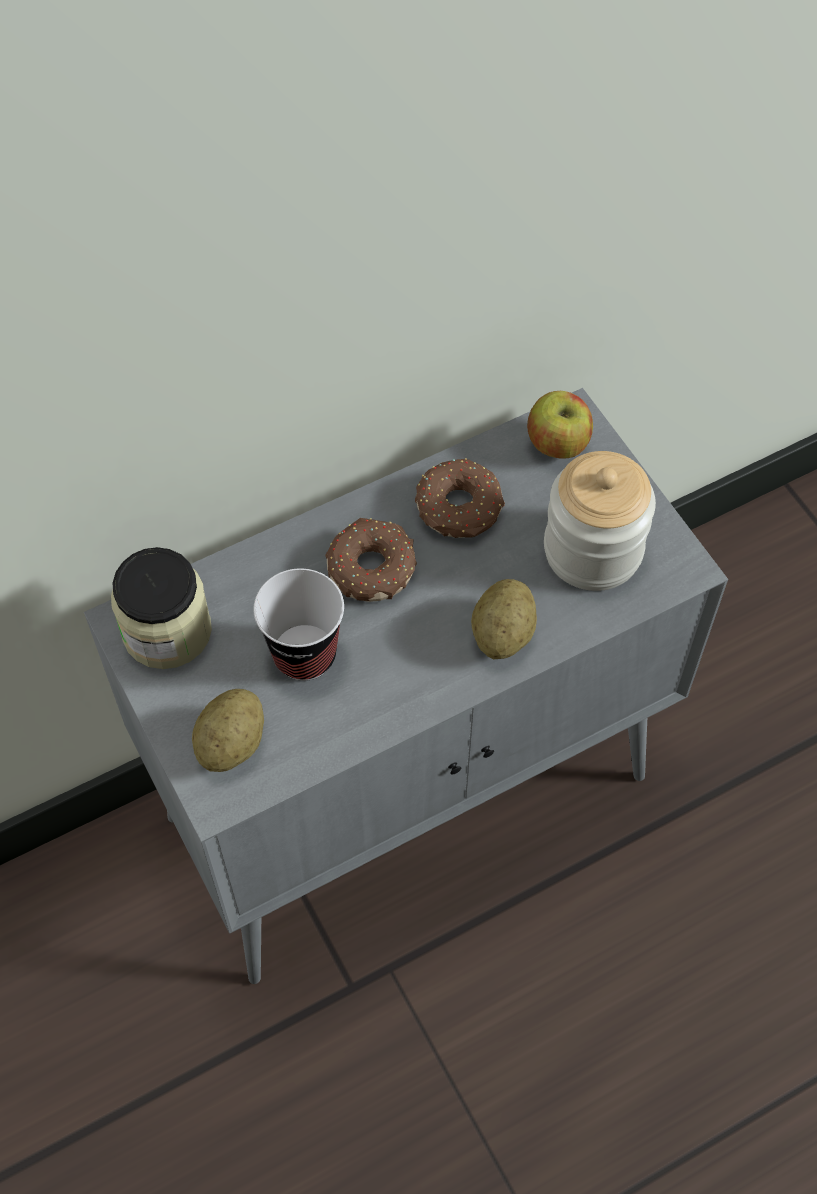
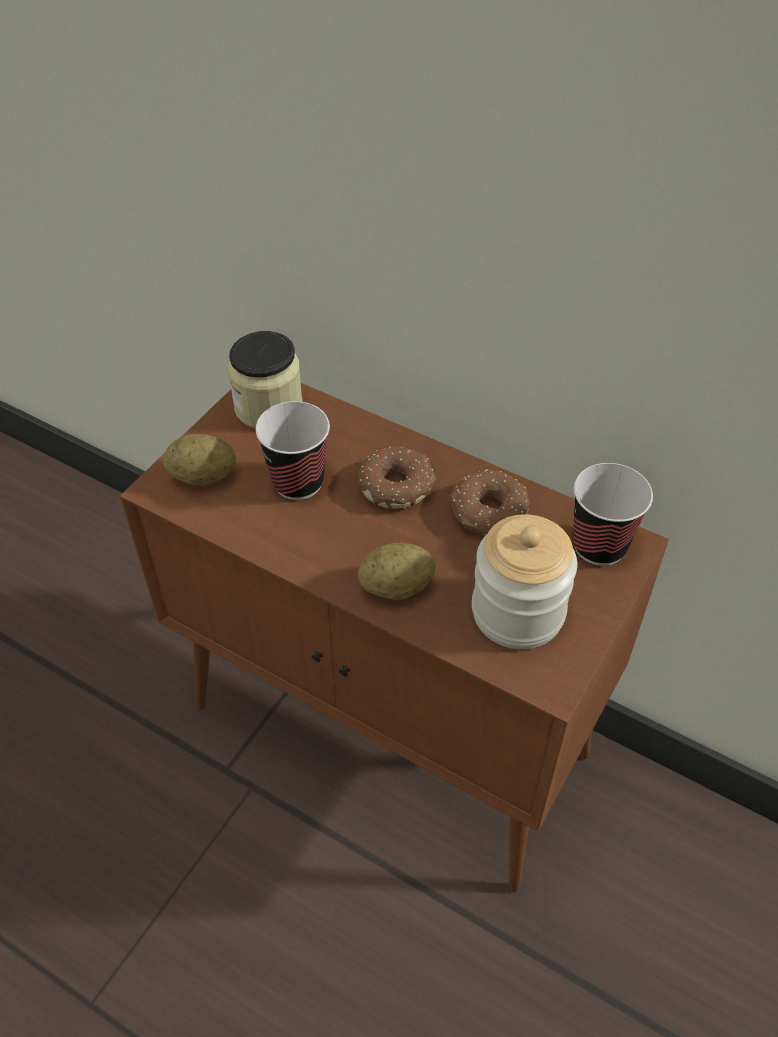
camera: 60 degrees right, 10 degrees down
(412, 794) = (393, 732): grey cabinet -> brown cabinet
(557, 444) = (599, 546): apple -> cup

